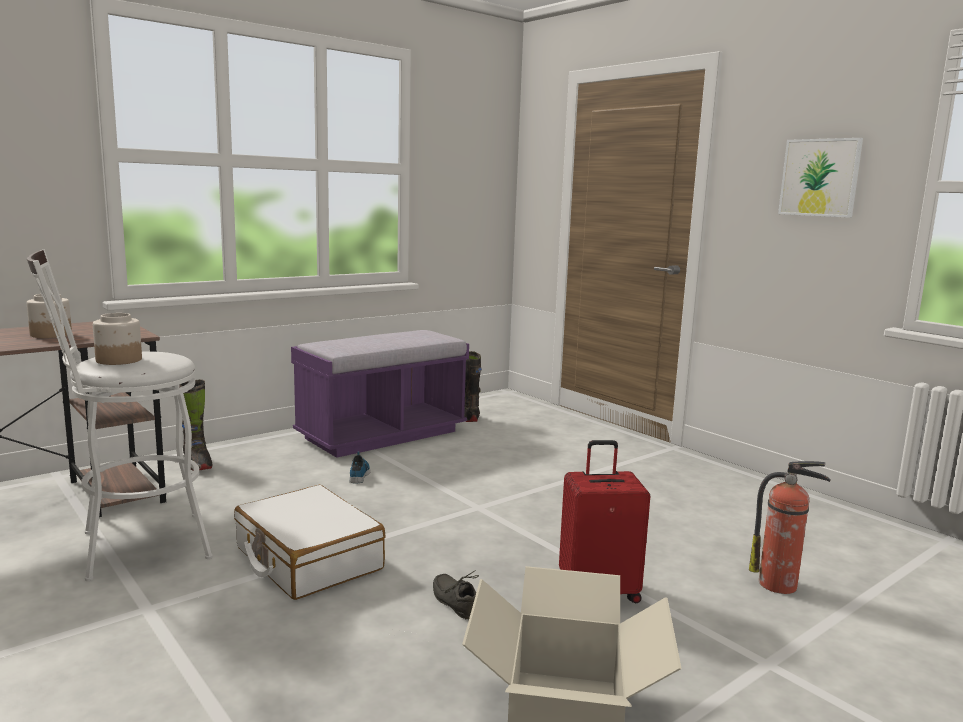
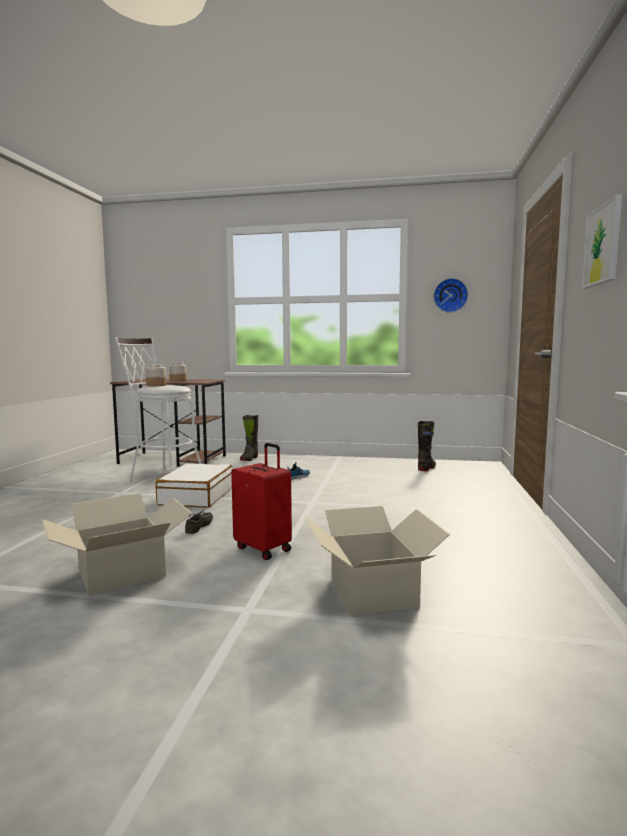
camera: 50 degrees right, 5 degrees down
(382, 435) = (354, 466): purple bench -> none
(459, 171) = (450, 295): none -> wall clock
(780, 585) = (372, 592): fire extinguisher -> cardboard box

